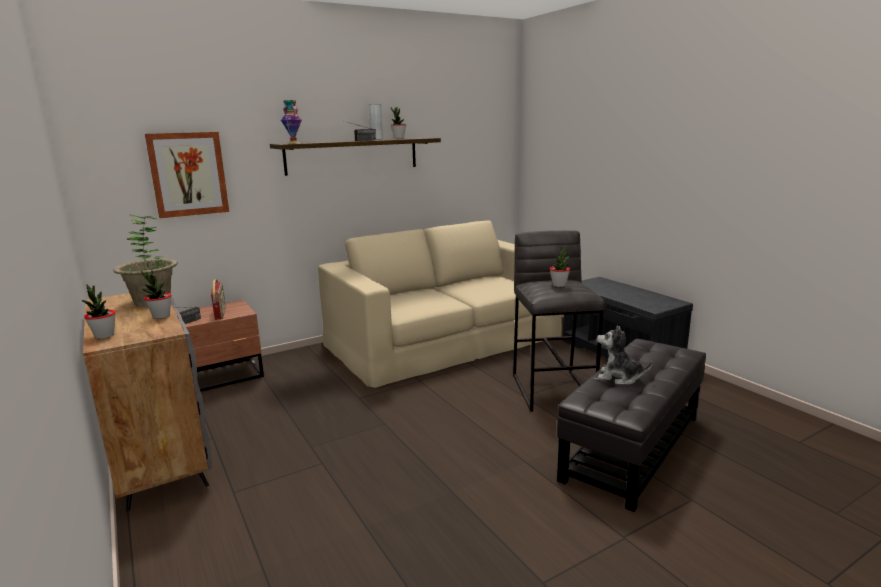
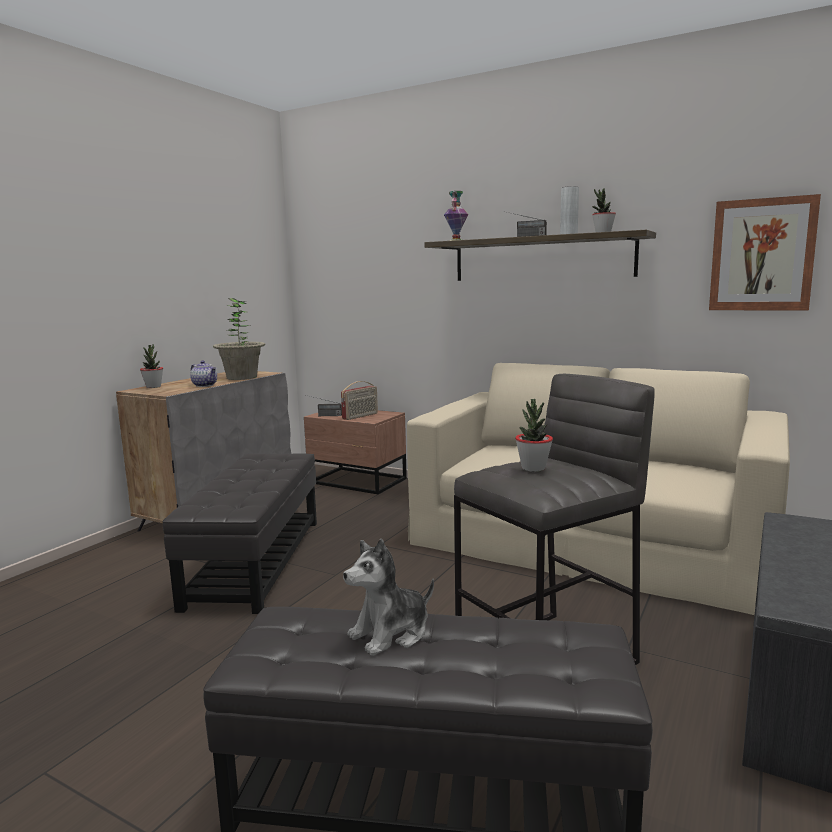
camera: 60 degrees right, 5 degrees down
(161, 316) = (205, 385): potted plant -> teapot
(188, 174) = (371, 275): picture -> picture (762, 255)
(315, 451) = (257, 561): none -> black ottoman
(619, 377) = (391, 633): plush toy -> plush toy turned 120 degrees counterclockwise

